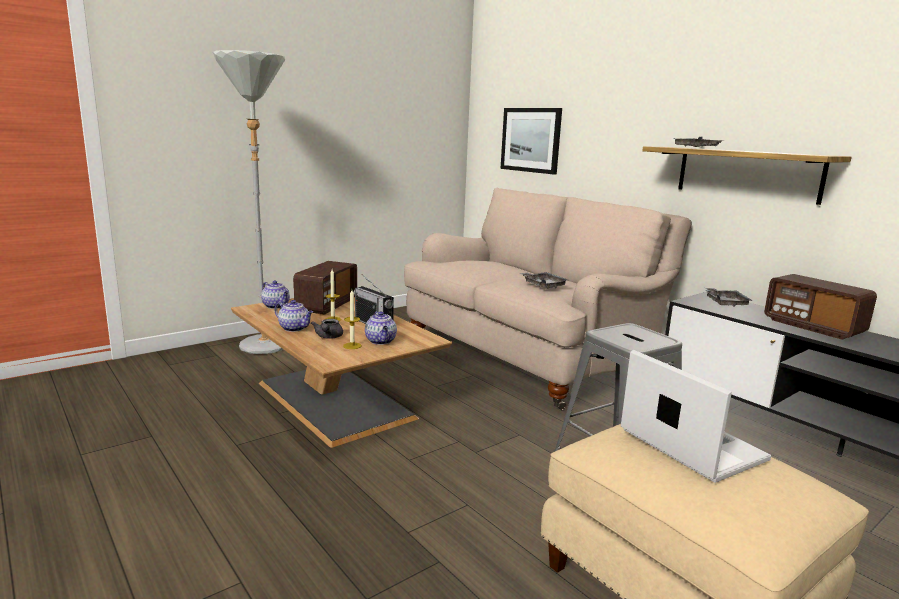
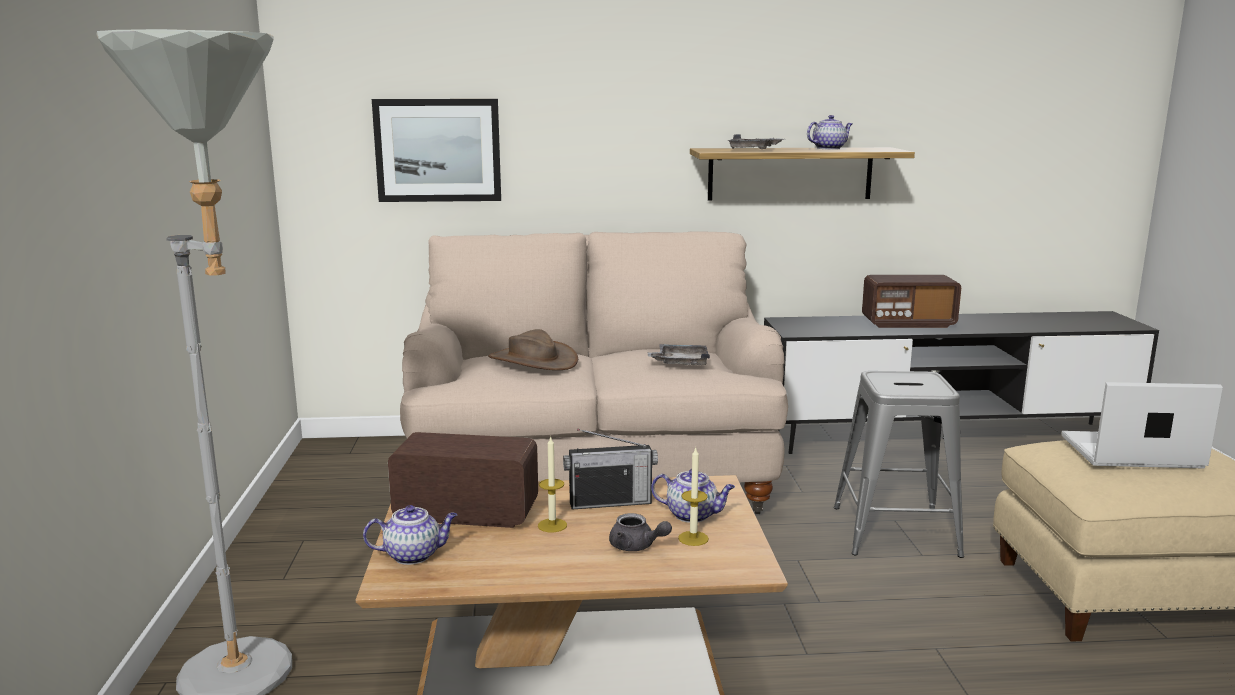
camera: 55 degrees left, 0 degrees up
(295, 328) = (563, 563): teapot -> teapot (829, 148)
(327, 305) = (466, 513): radio -> radio turned 45 degrees counterclockwise
(480, 263) = (533, 360): none -> brown hat
(725, 303) = (810, 323): grey tray -> none

